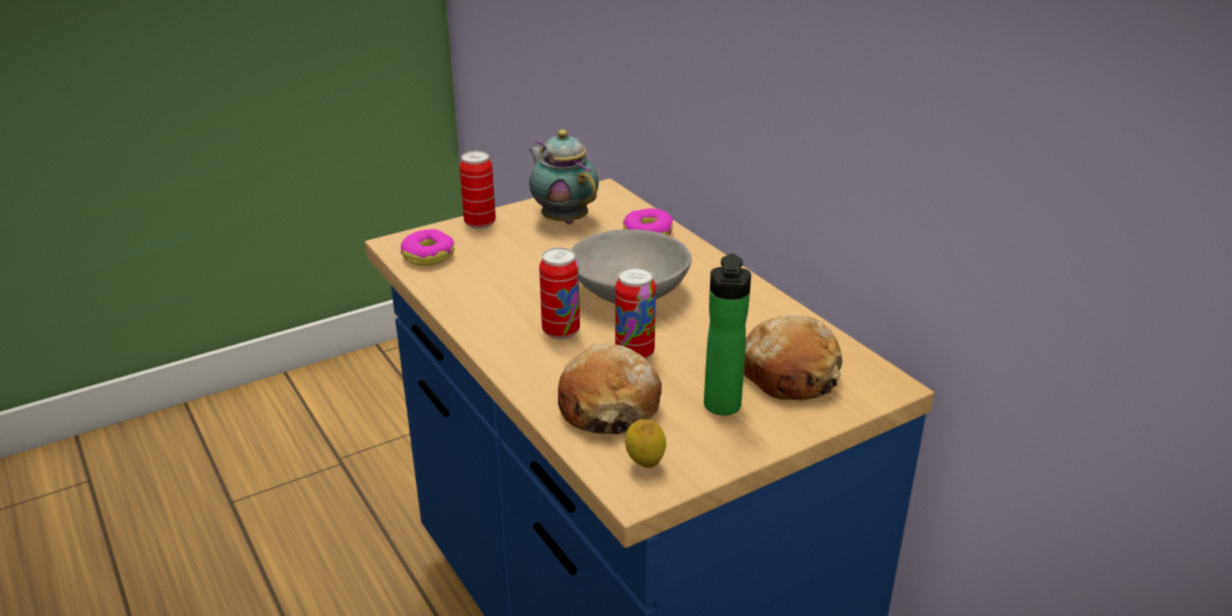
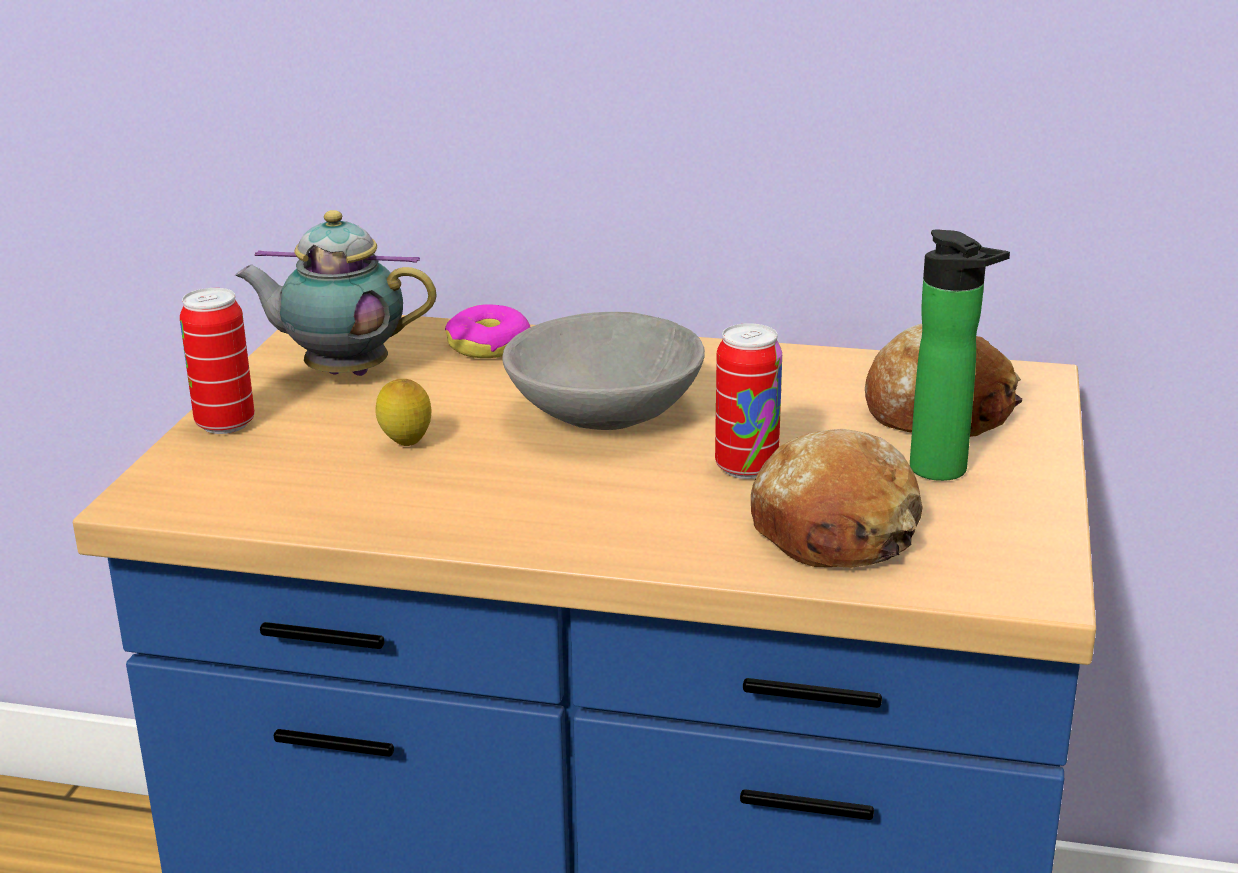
camera: 45 degrees left, 5 degrees down
(428, 255) = (231, 491): donut -> none
(561, 331) = (613, 488): can -> none
(645, 465) = (993, 562): lemon -> lemon (406, 446)

